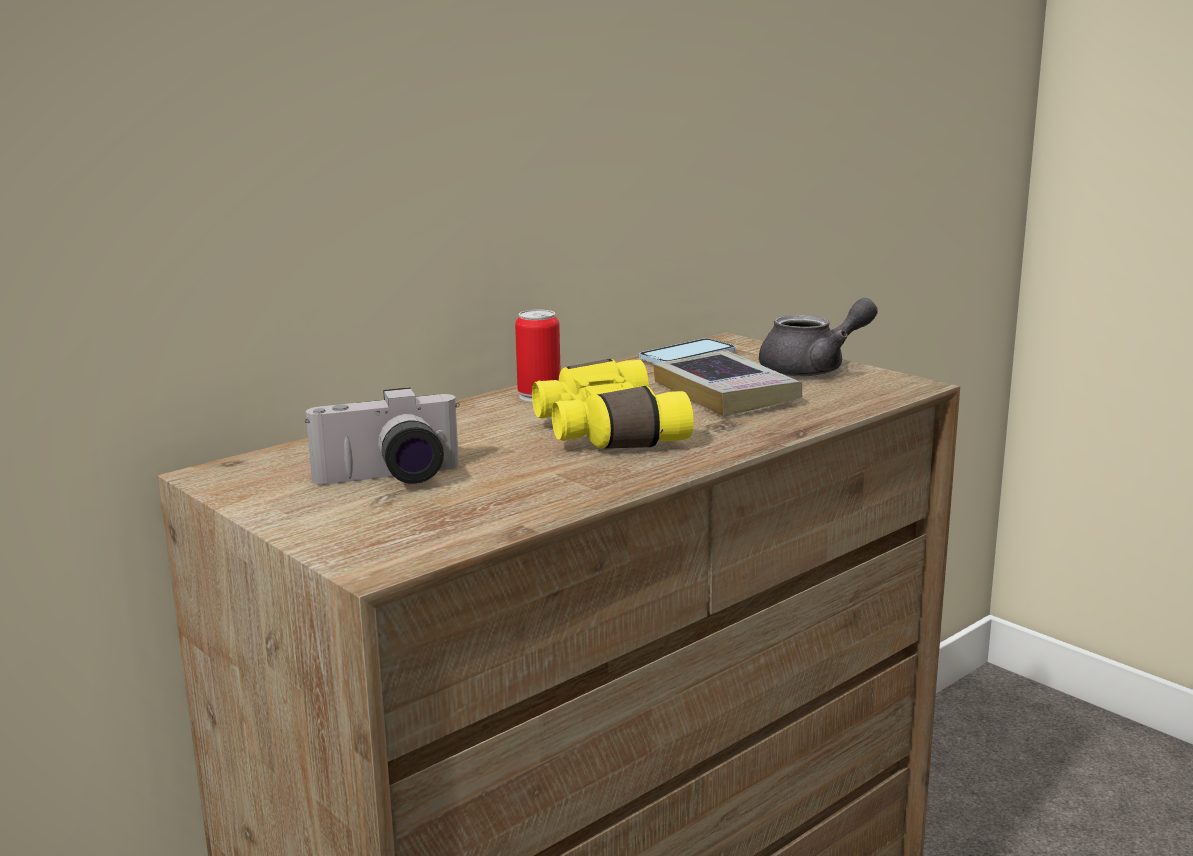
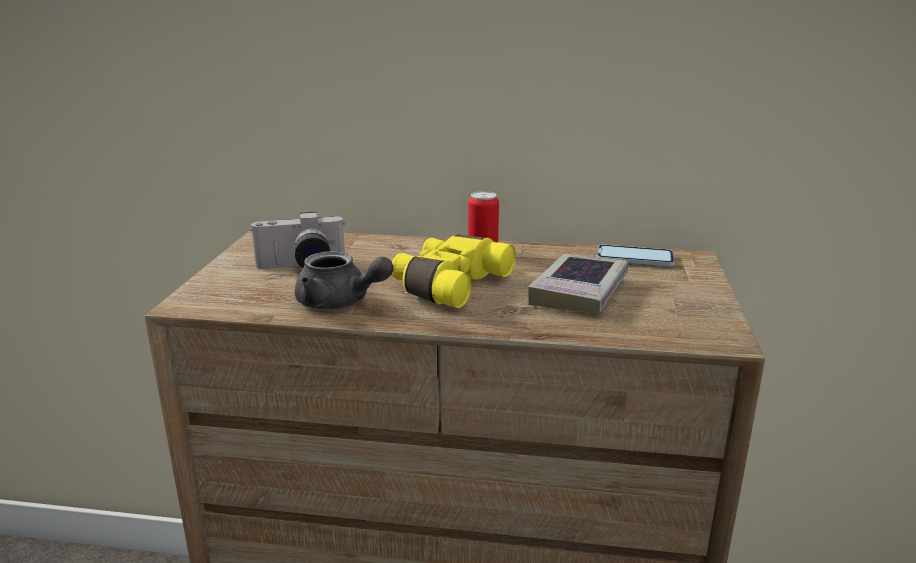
camera: 50 degrees right, 5 degrees up
(390, 479) = (301, 267): camera -> camera turned 45 degrees counterclockwise
(814, 368) = (690, 299): grey teapot -> grey teapot (340, 303)

